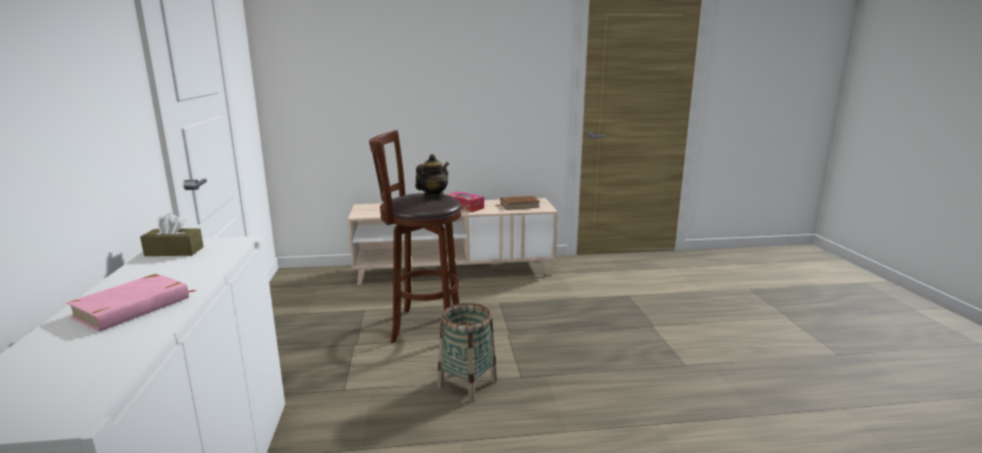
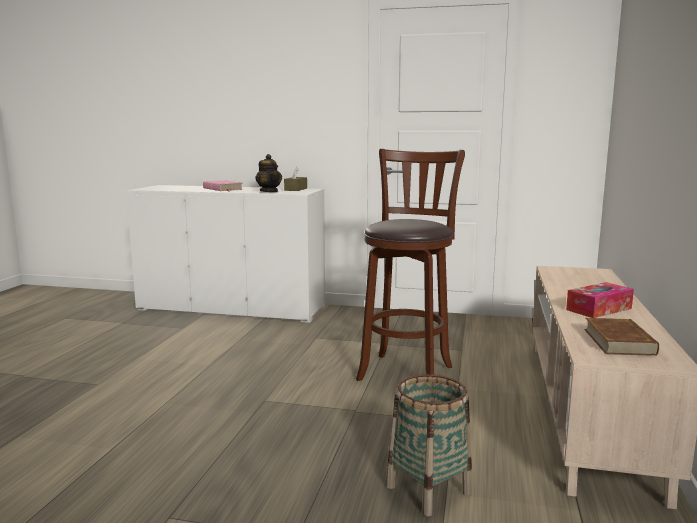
camera: 110 degrees right, 5 degrees down
(433, 197) = (410, 223): teapot -> teapot (269, 191)
(467, 383) = (279, 376): basket -> basket (428, 490)

